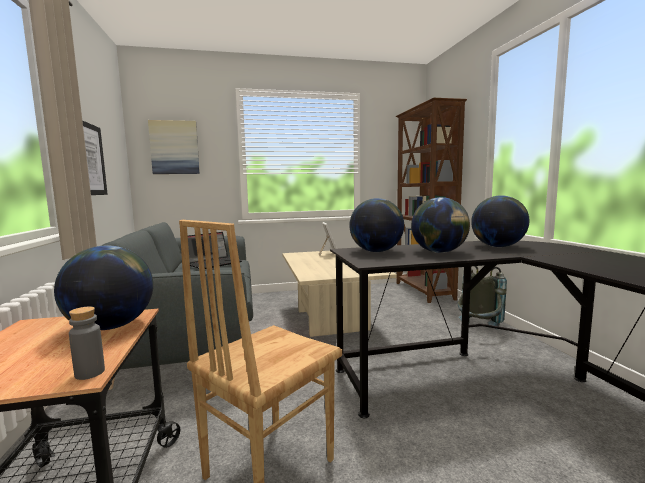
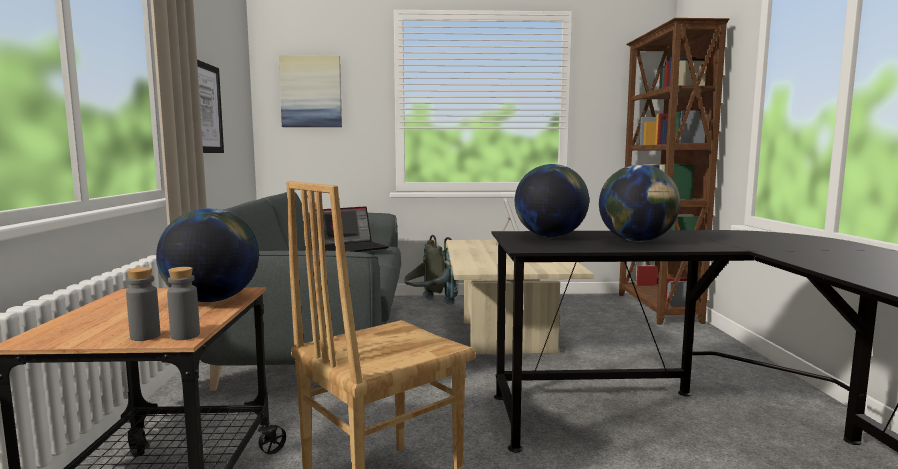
camera: 10 degrees right, 0 degrees up
(47, 378) = (145, 336): none -> grey bottle
(478, 330) = (721, 366): grey backpack -> grey backpack (429, 304)
(497, 246) = (731, 238): globe -> none

